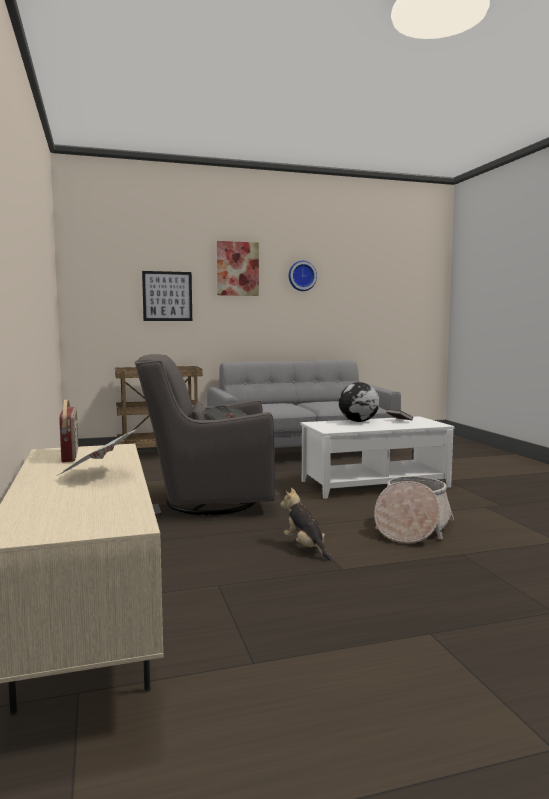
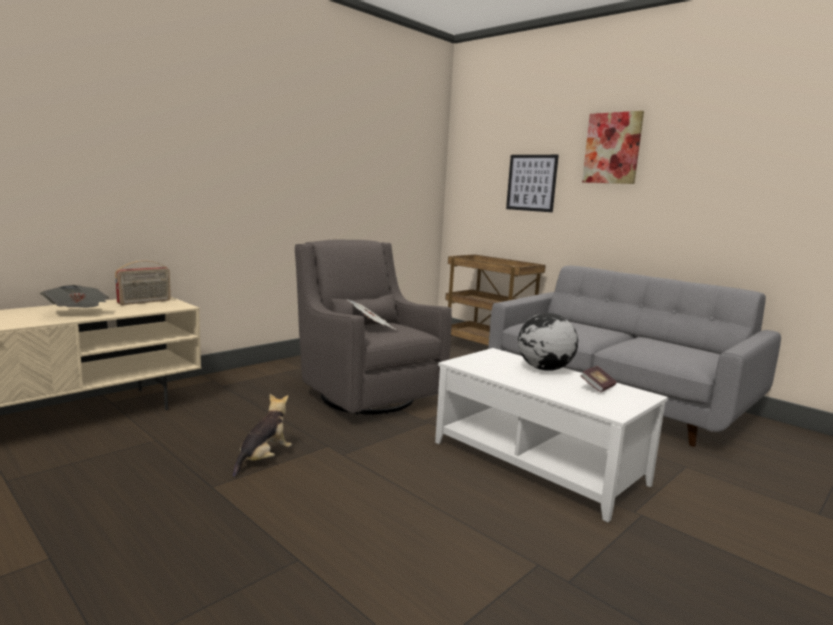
camera: 60 degrees right, 5 degrees up
(301, 276) = (704, 155): wall clock -> none
(412, 528) = (373, 511): basket -> none

